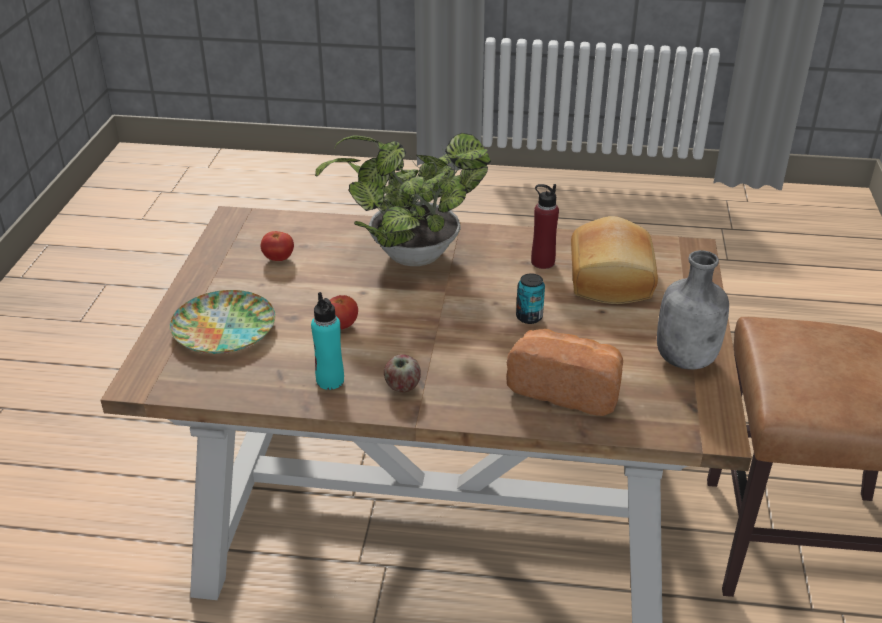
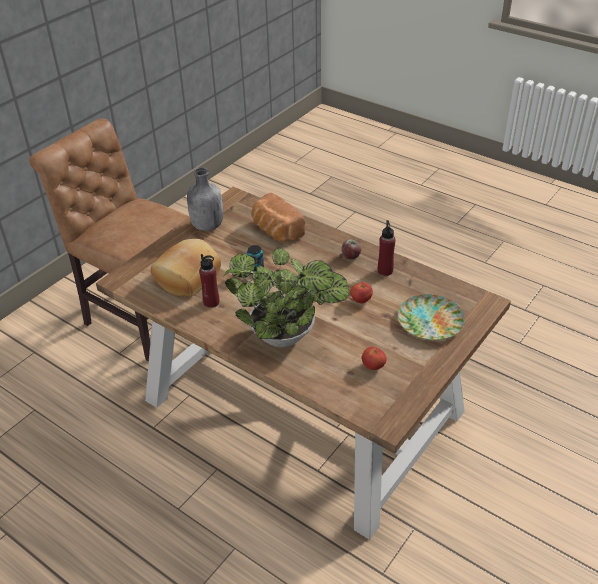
camera: 150 degrees left, 5 degrees up
(330, 381) = (385, 271): turquoise bottle -> red bottle

